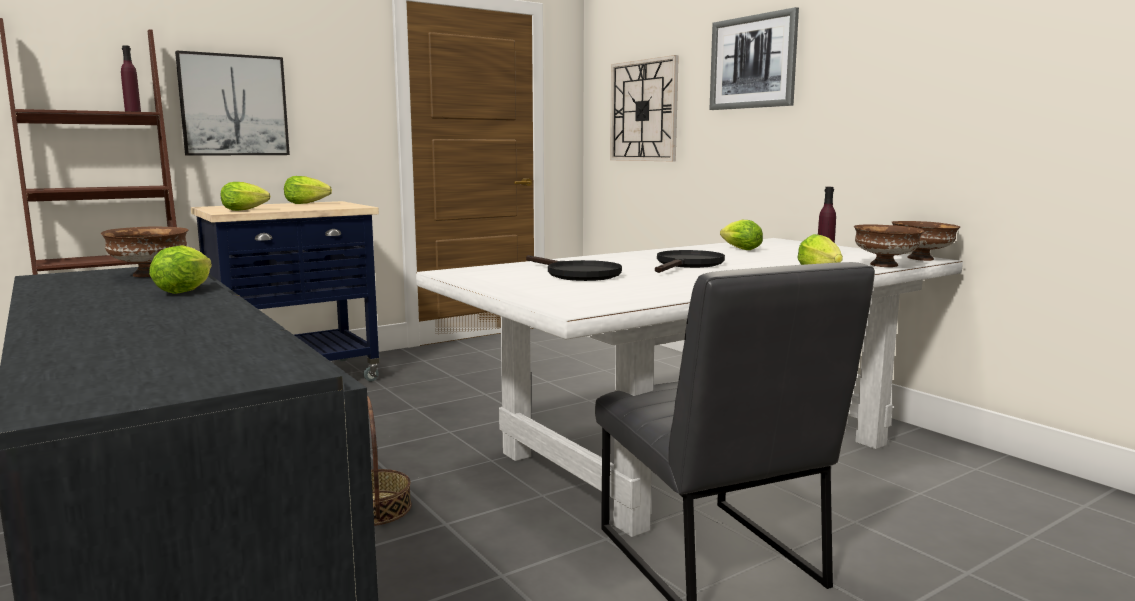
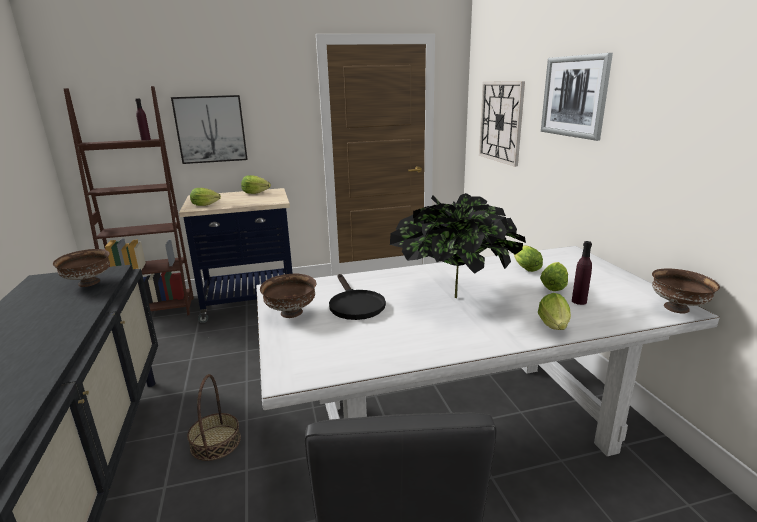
camera: 20 degrees right, 10 degrees up
(187, 290) = (77, 314): lettuce -> lettuce (554, 286)
(687, 265) = (453, 296): black frying pan -> potted plant
(885, 265) = (628, 319): brown bowl -> brown bowl (291, 313)

